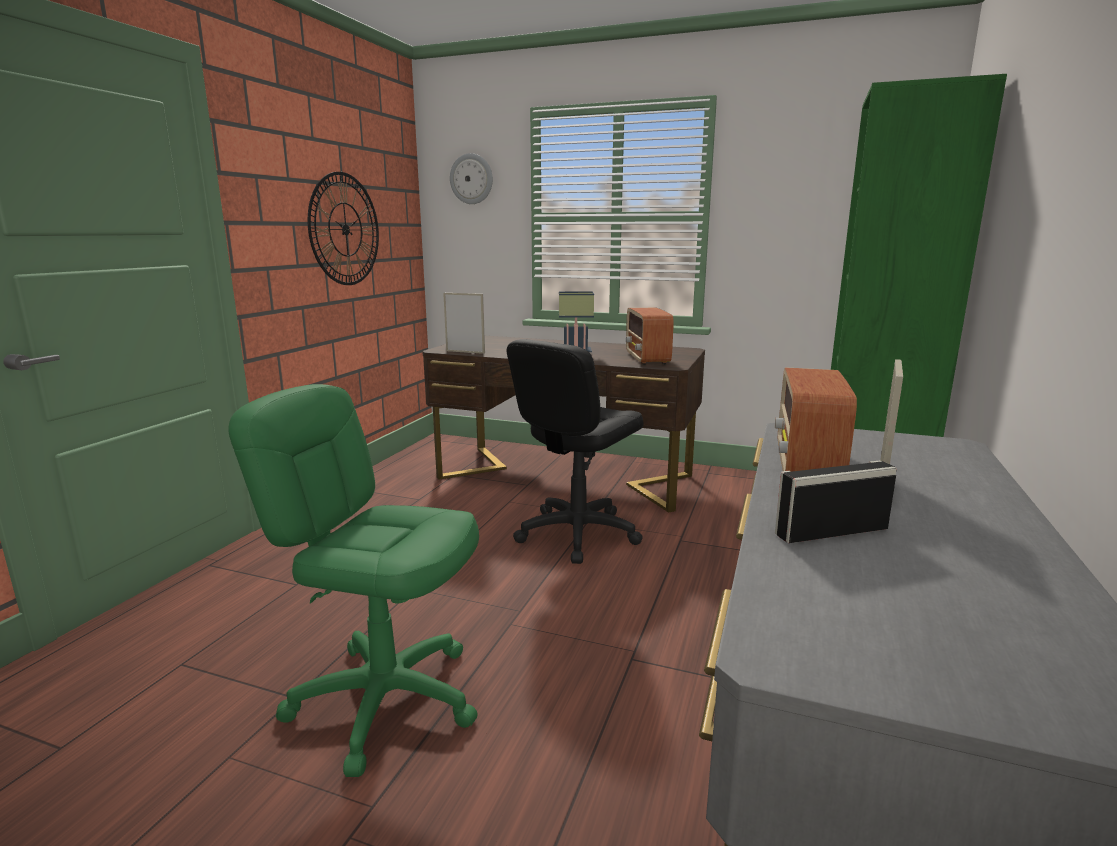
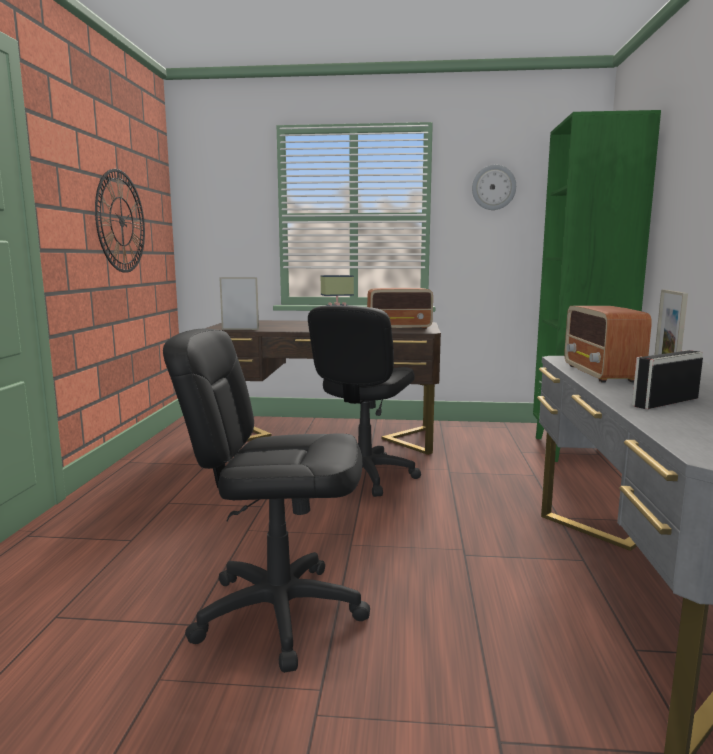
camera: 15 degrees left, 5 degrees down
(385, 699) = (278, 612): green office chair -> black office chair
(471, 179) = (222, 184): wall clock -> wall clock (493, 187)
(647, 358) = (400, 328): radio -> radio turned 75 degrees counterclockwise

